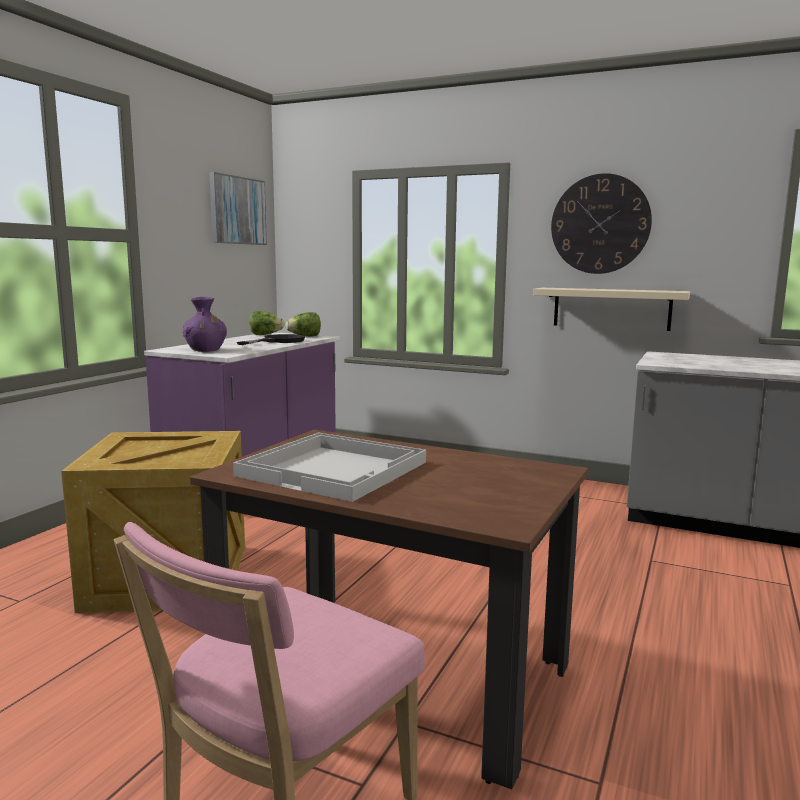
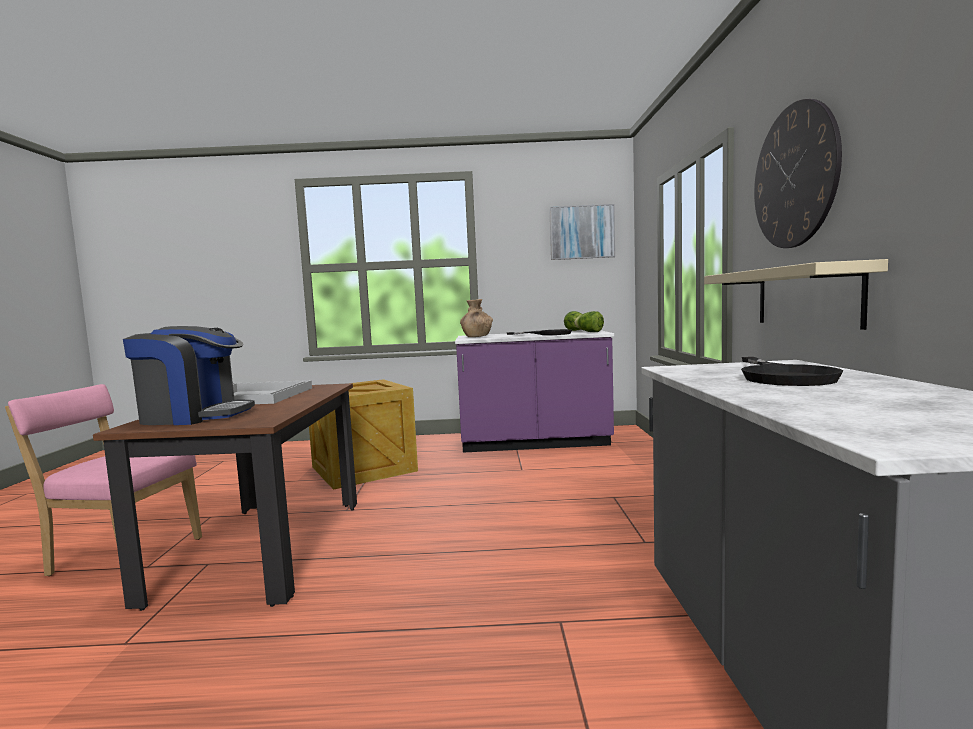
camera: 65 degrees right, 5 degrees down
(205, 350) = (476, 336): purple vase -> brown vase
(465, 495) = (194, 416): none -> coffee machine
(720, 361) = (783, 376): none -> black frying pan

